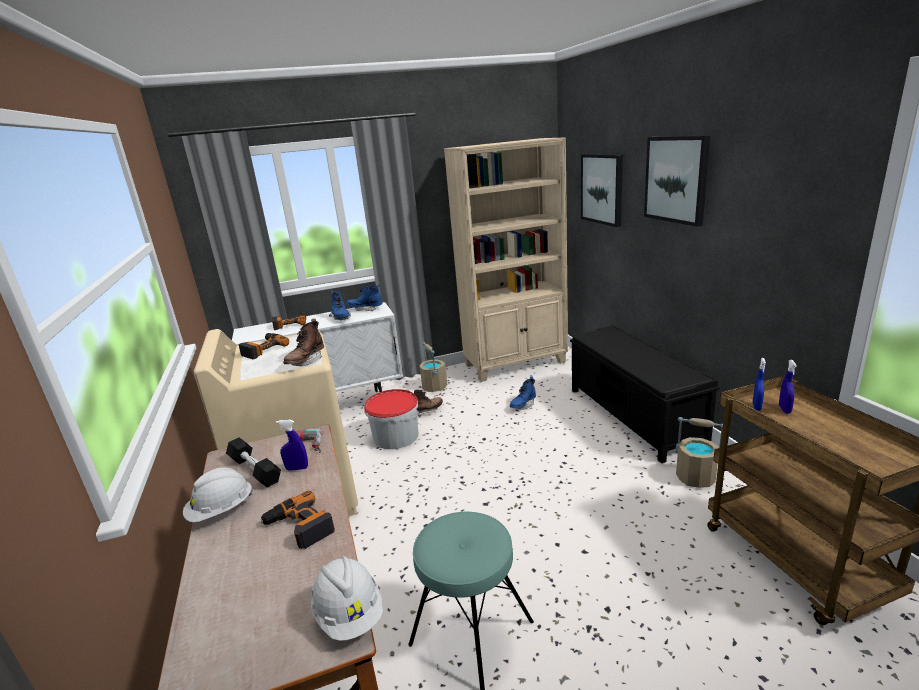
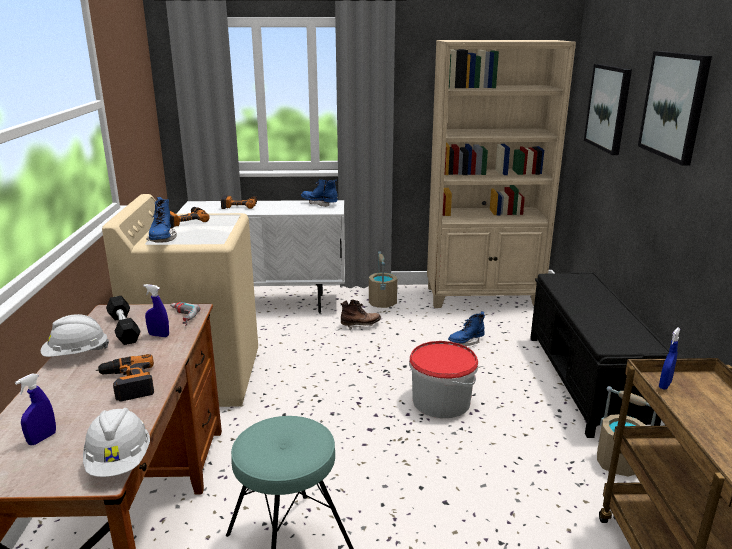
camera: 15 degrees right, 0 degrees up
(306, 361) = (212, 239): brown boot -> none
(341, 318) = (290, 208): blue boot -> blue boot (162, 239)
(396, 436) = (317, 343): bucket -> bucket (441, 401)
(784, 409) = (696, 395): blue spray bottle -> blue spray bottle (42, 438)

